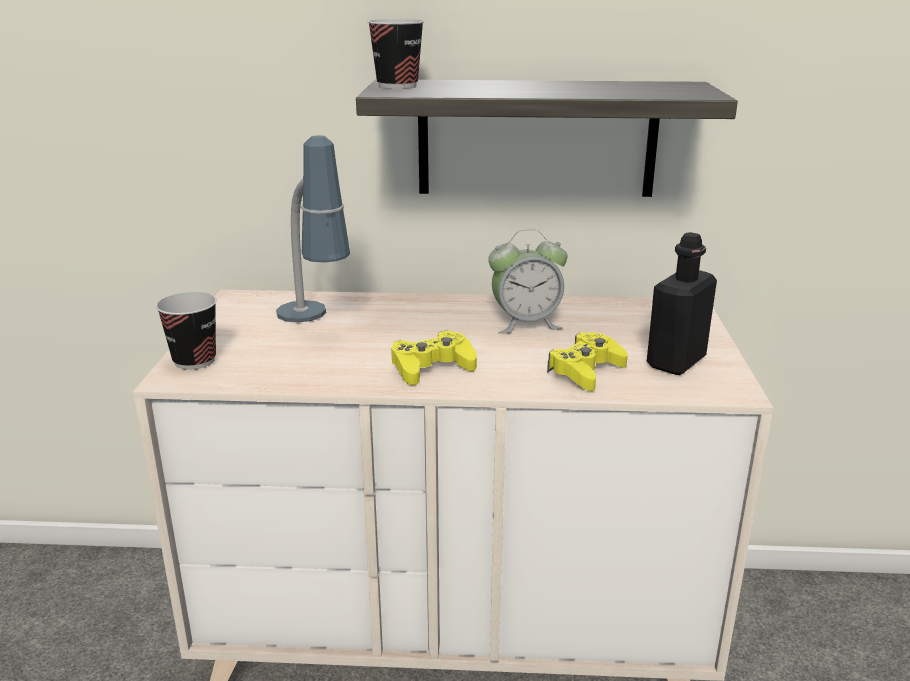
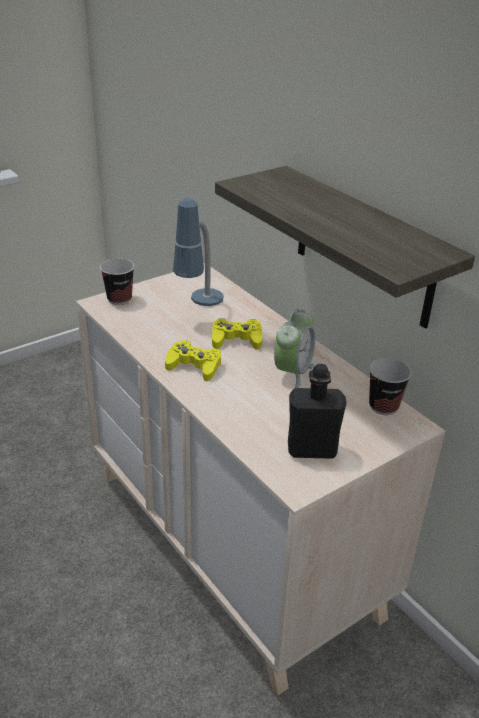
camera: 50 degrees right, 10 degrees up
(397, 86) = (265, 179): cup -> cup (383, 406)
(526, 324) = (293, 373): alarm clock -> alarm clock turned 105 degrees counterclockwise
(586, 371) = (254, 419): yellow game controller -> yellow game controller (236, 340)

